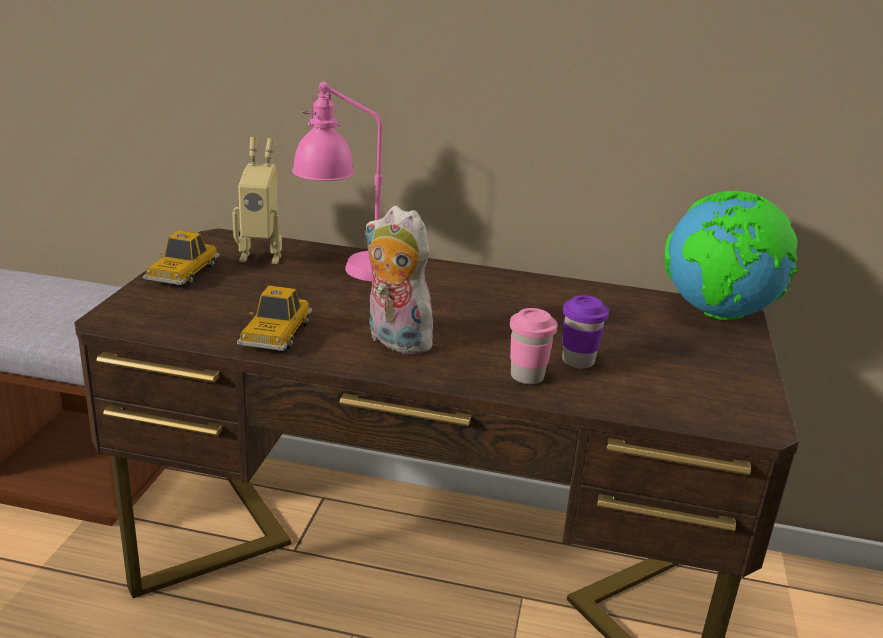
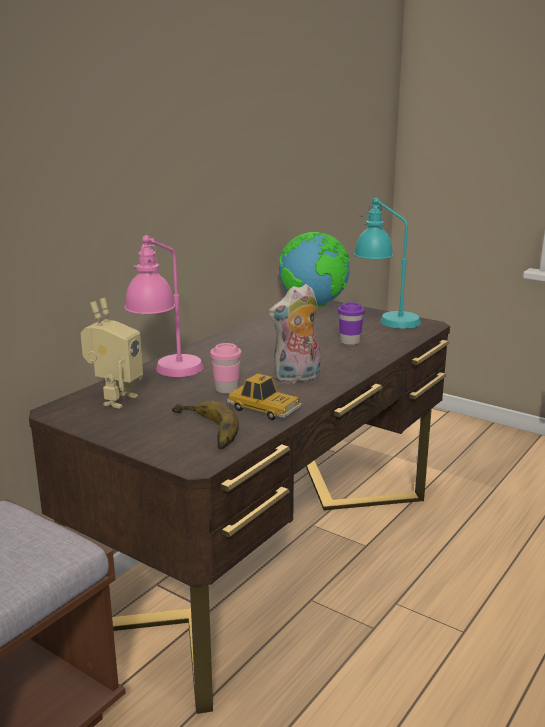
camera: 65 degrees left, 5 degrees down
(183, 273) = (124, 430): toy car -> none
(195, 310) = (203, 431): none -> banana
(527, 376) = (361, 355): pink cup -> pink cup (226, 389)
(731, 378) = (384, 319): none -> turquoise table lamp

